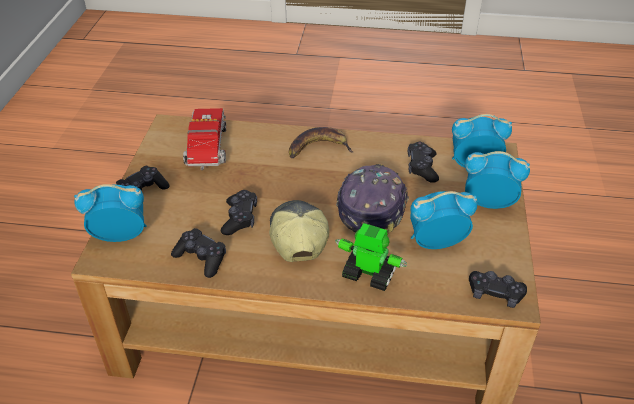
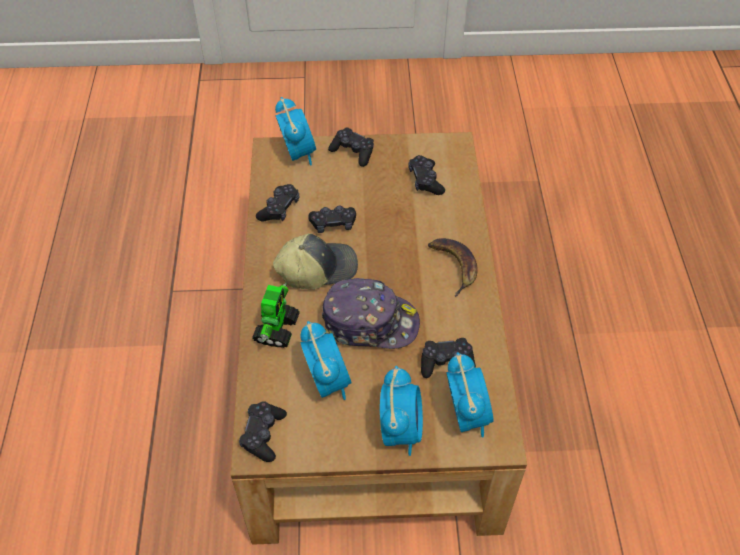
camera: 80 degrees right, 10 degrees up
(207, 150) = (425, 181): toy truck -> black game controller

